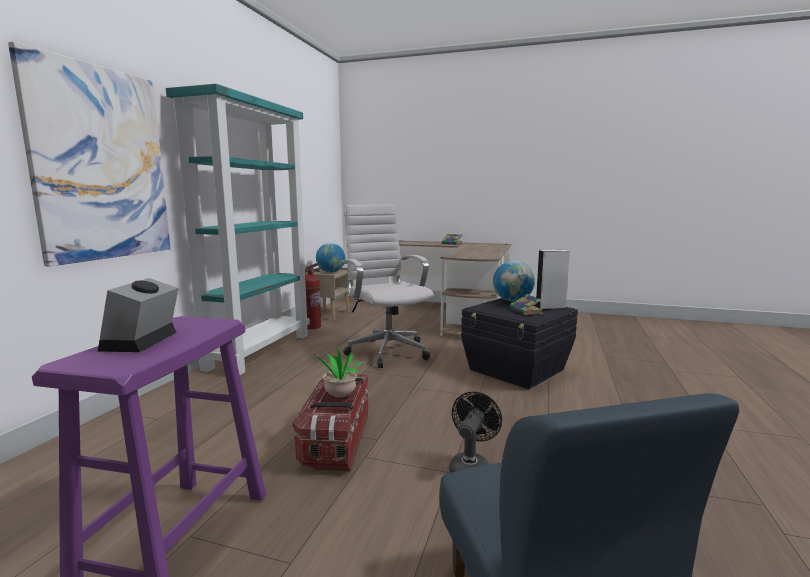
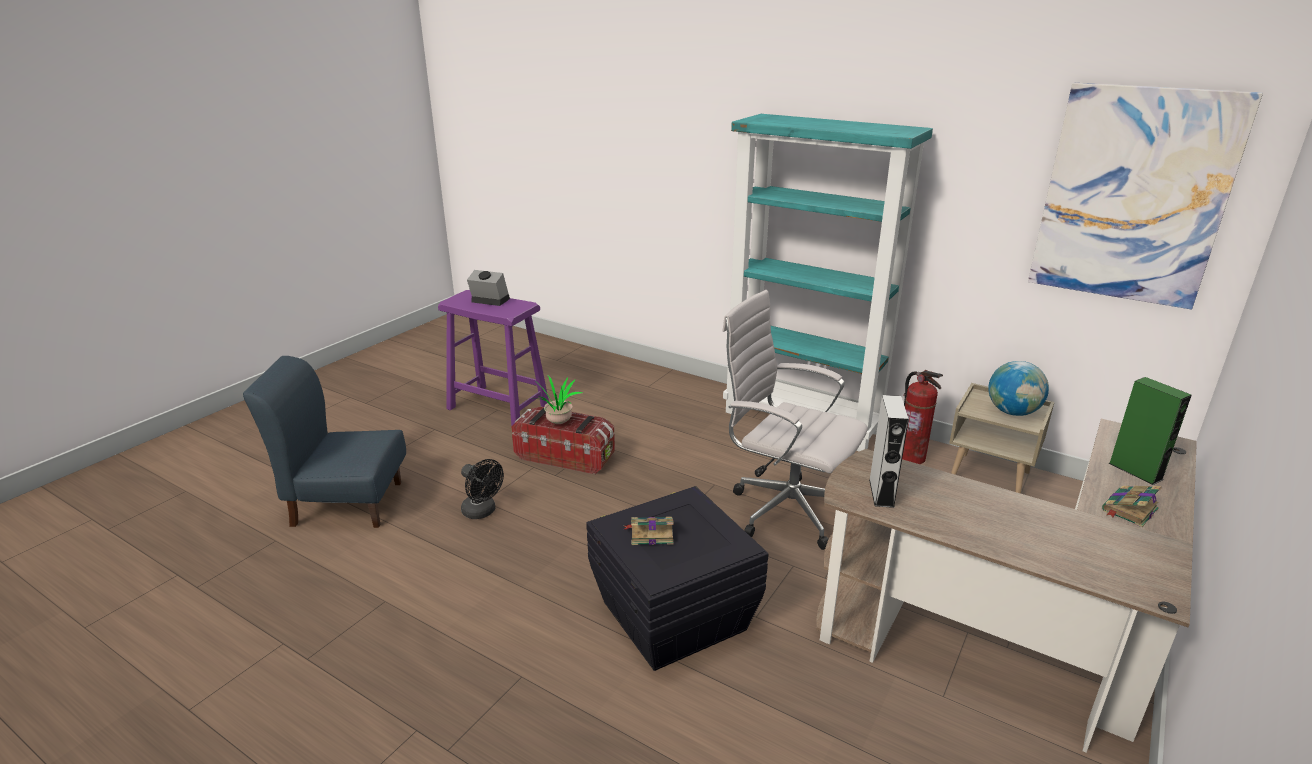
camera: 105 degrees right, 15 degrees up
(101, 164) = (693, 185): picture -> picture (1133, 196)
(386, 351) = (784, 509): white office chair -> white office chair turned 135 degrees counterclockwise
(423, 243) = (1135, 471): none -> green speaker
(512, 301) = (724, 543): globe -> none
(550, 307) = (665, 568): grey speaker -> grey speaker (881, 493)

